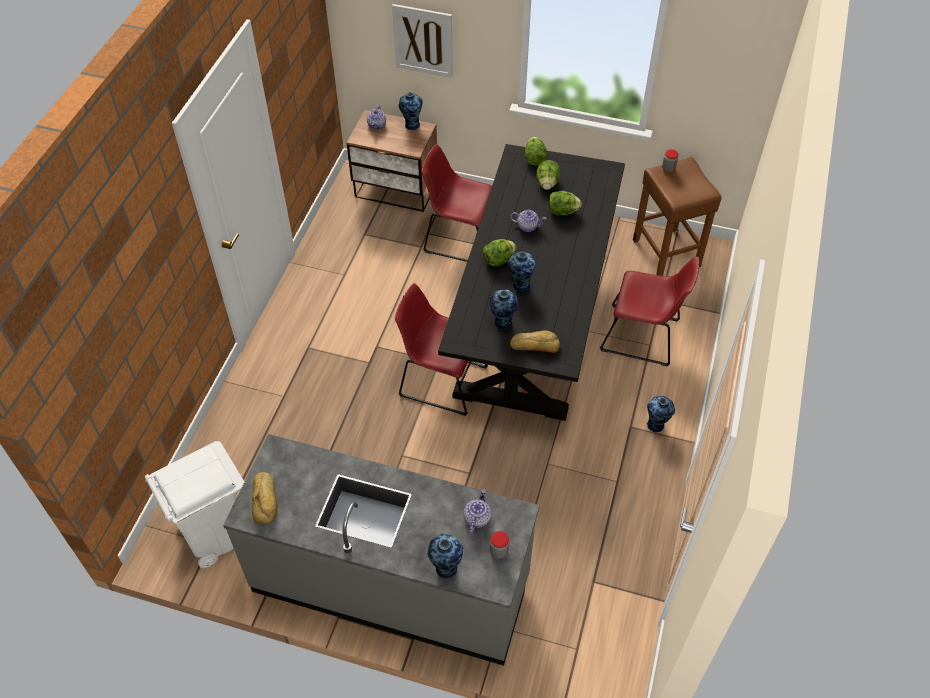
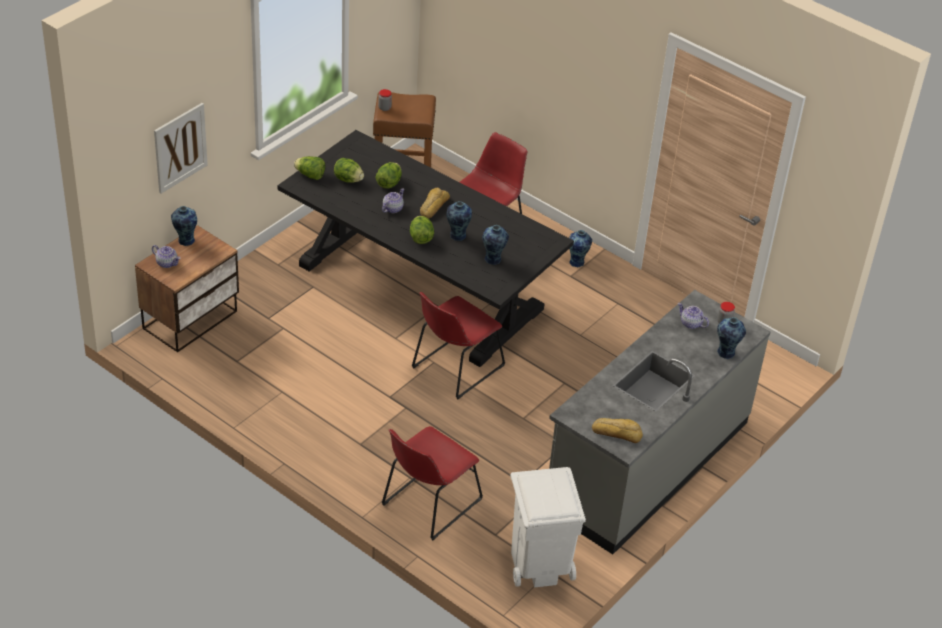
camera: 70 degrees left, 10 degrees down
(459, 238) = (291, 299): red chair -> red chair (428, 504)
(534, 345) = (527, 250): bread -> bread (433, 206)

